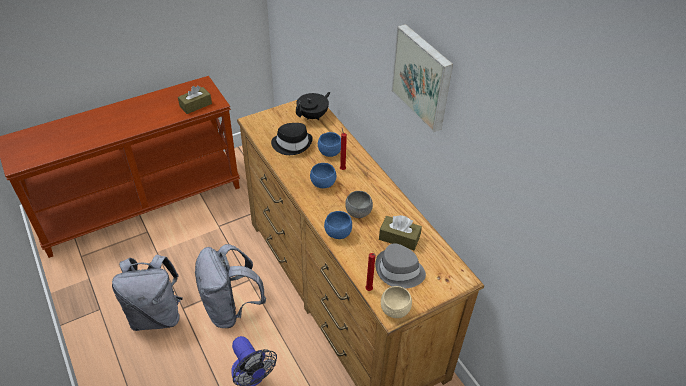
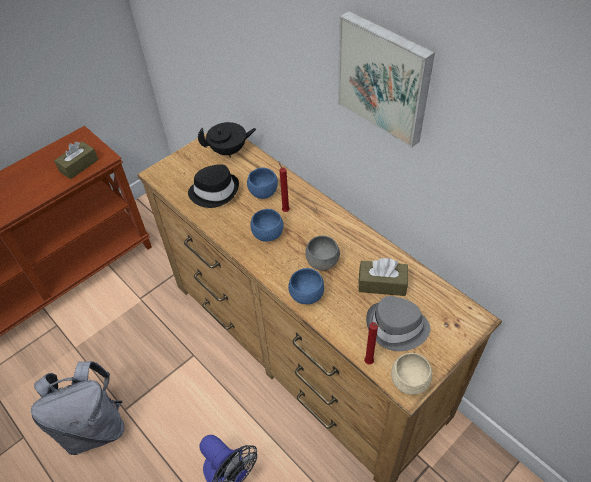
camera: 10 degrees left, 5 degrees up
(231, 308) = (182, 395): grey backpack -> none
(313, 116) = (229, 151): black teapot -> black teapot turned 45 degrees clockwise

